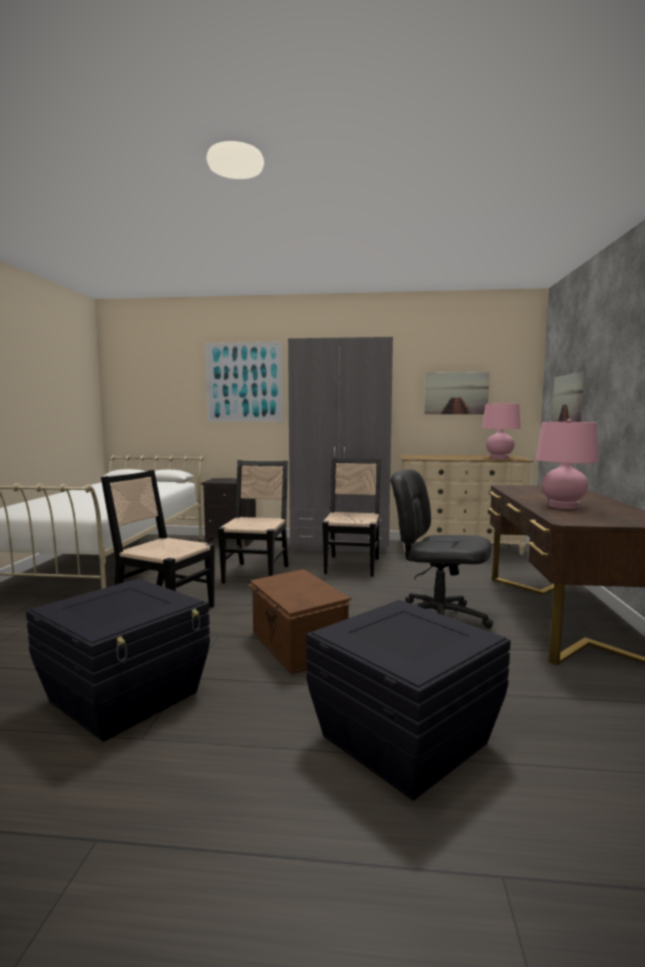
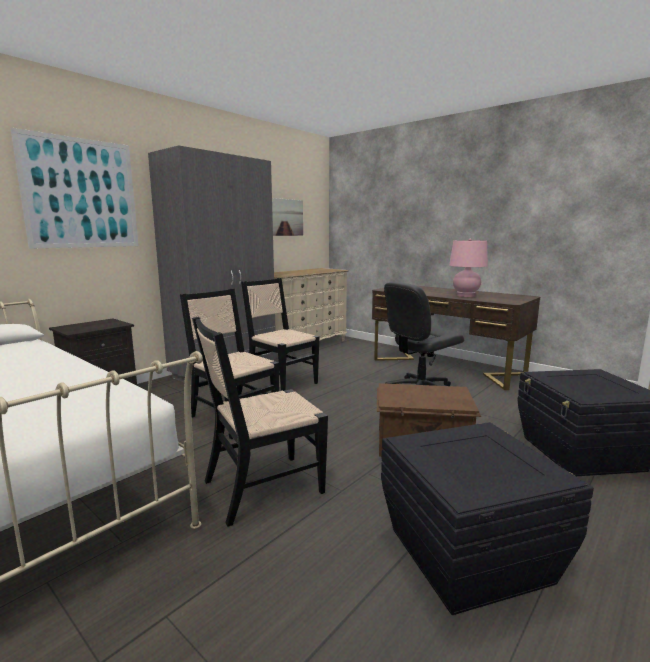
camera: 55 degrees left, 5 degrees up
(499, 458) = (327, 270): pink table lamp -> none
(567, 399) = (374, 224): picture -> none

